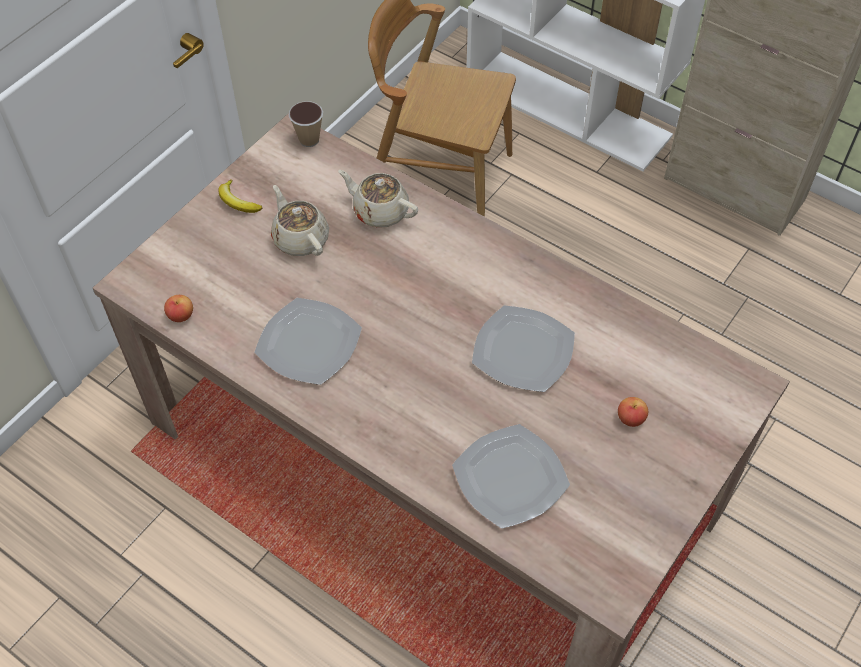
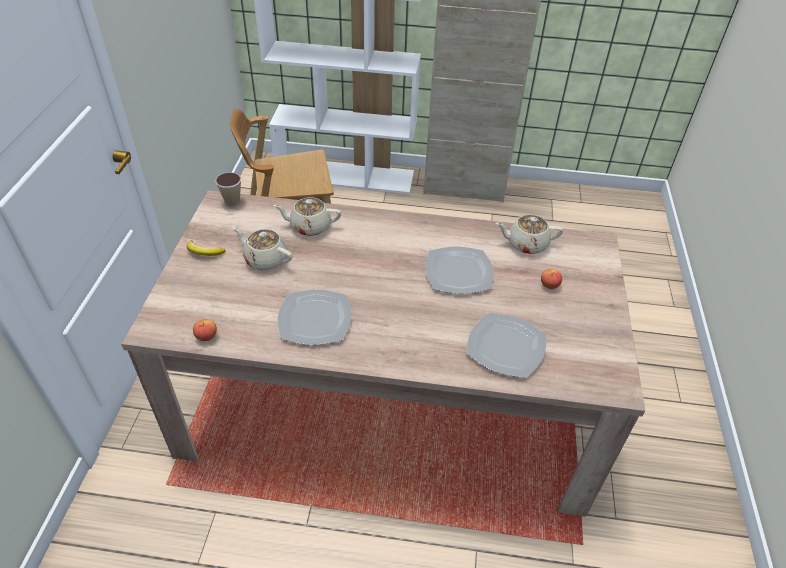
camera: 30 degrees left, 10 degrees down
(644, 345) = (526, 244): none -> beige teapot

